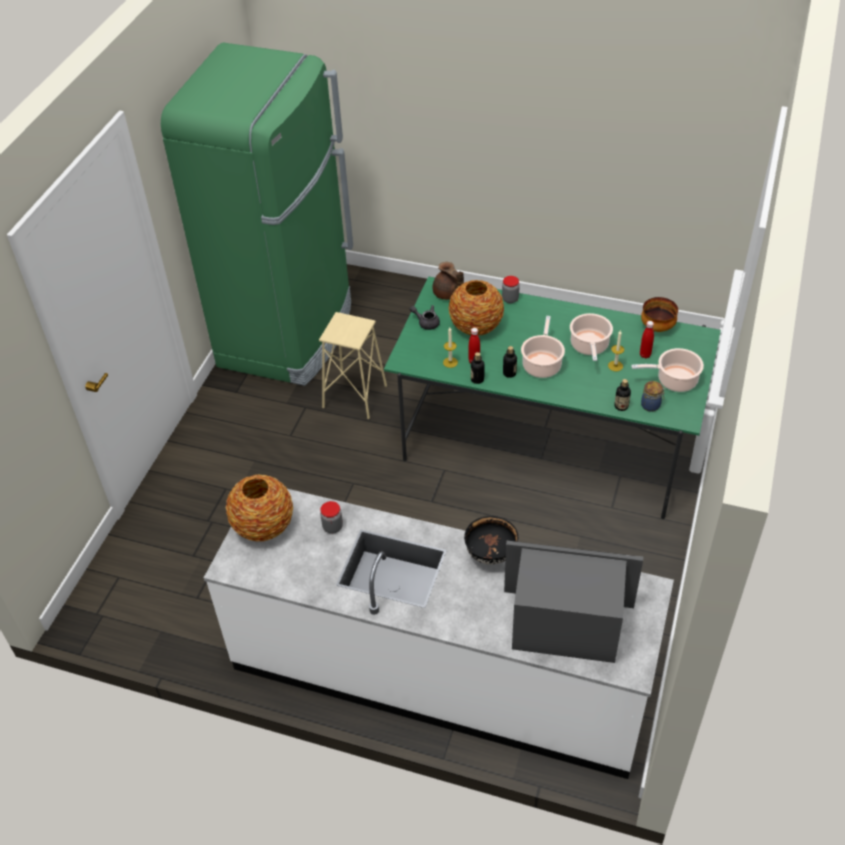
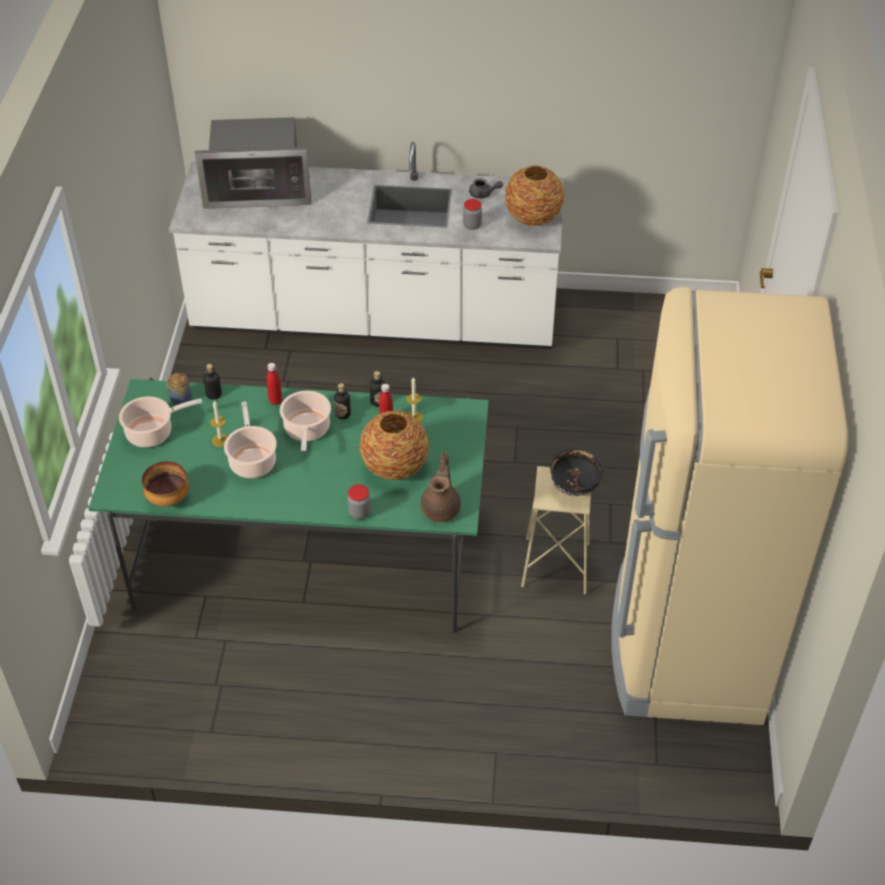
camera: 165 degrees right, 0 degrees up
(288, 334) = (686, 644): green fridge -> beige fridge
(426, 322) = (457, 464): grey teapot -> grey teapot (483, 194)
(448, 294) = (441, 508): brown teapot -> brown teapot turned 60 degrees clockwise
(490, 555) = (328, 224): black bowl -> black bowl (575, 489)
(645, 355) = (185, 459): red bottle -> red bottle (275, 401)

